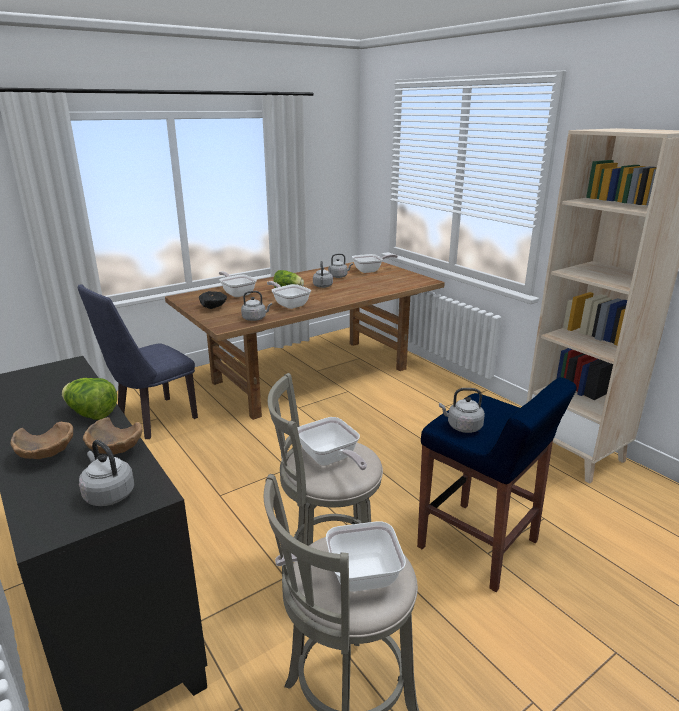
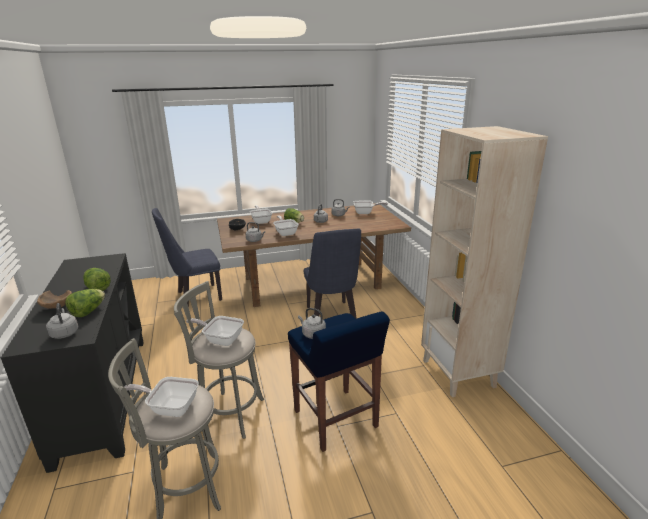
camera: 20 degrees right, 0 degrees up
(115, 452) = (88, 312): brown bowl -> lettuce
(330, 460) = (221, 339): frying pan -> frying pan turned 120 degrees clockwise
(371, 413) = (332, 316): none -> blue chair

